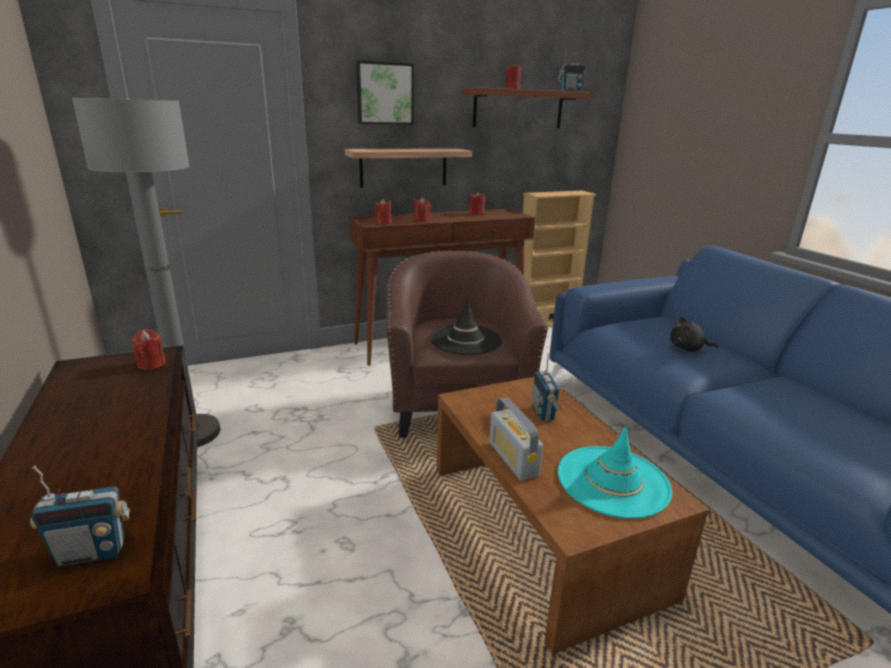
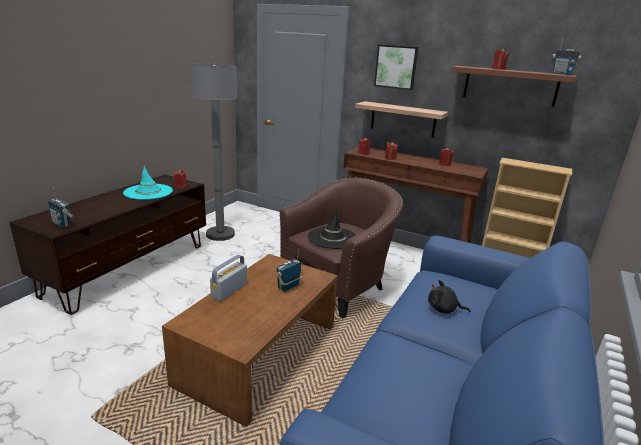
camera: 50 degrees right, 0 degrees up
(613, 481) = (240, 324): turquoise hat -> turquoise hat (148, 192)
(688, 349) = (444, 309): black plush toy -> black plush toy turned 45 degrees counterclockwise

